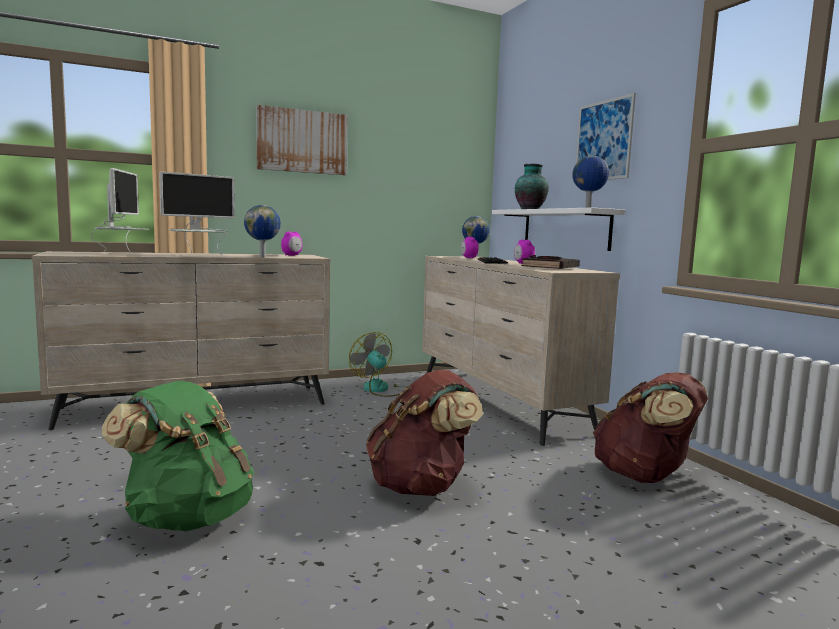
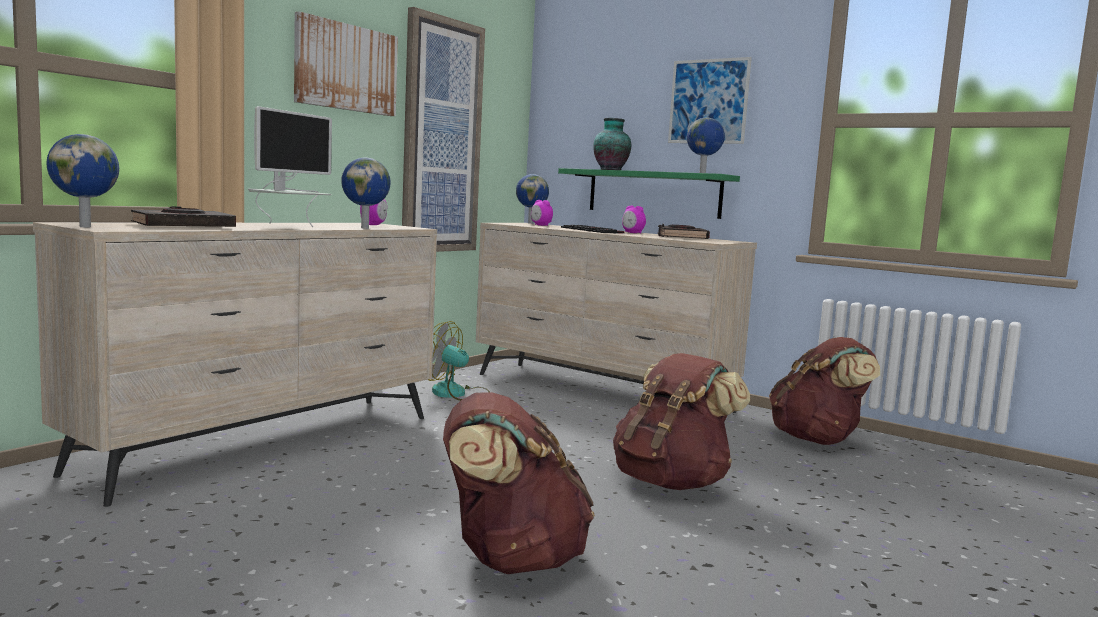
camera: 30 degrees left, 0 degrees up
(50, 253) = (86, 227): none -> globe
(122, 254) = (183, 226): monitor -> black book
(188, 517) = (510, 558): green backpack -> brown backpack
(395, 189) = (441, 137): none -> picture
(565, 229) = (653, 193): white shelf -> green shelf

